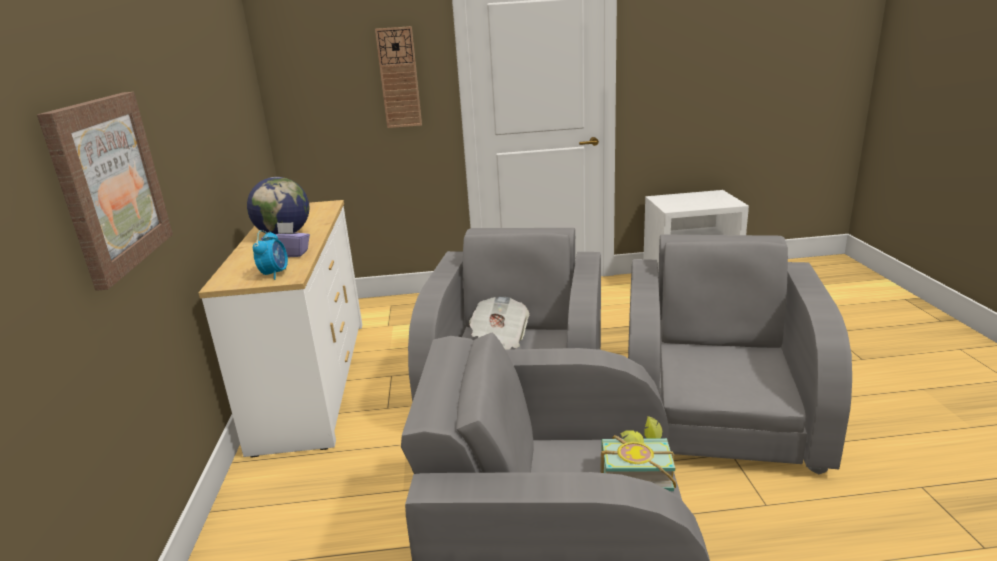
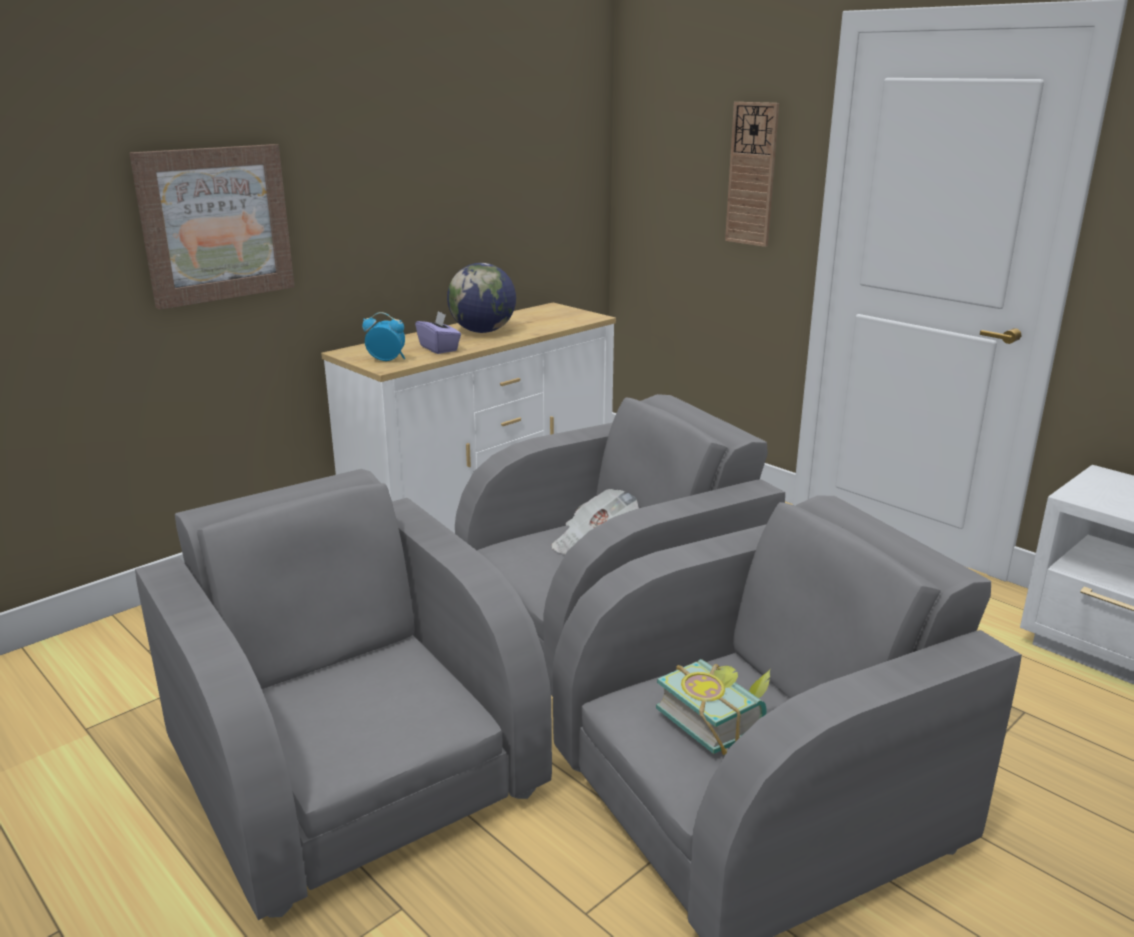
camera: 50 degrees right, 0 degrees up
(275, 274) = (387, 360): alarm clock -> alarm clock turned 135 degrees counterclockwise
(635, 471) = (411, 721): book -> book (717, 719)

